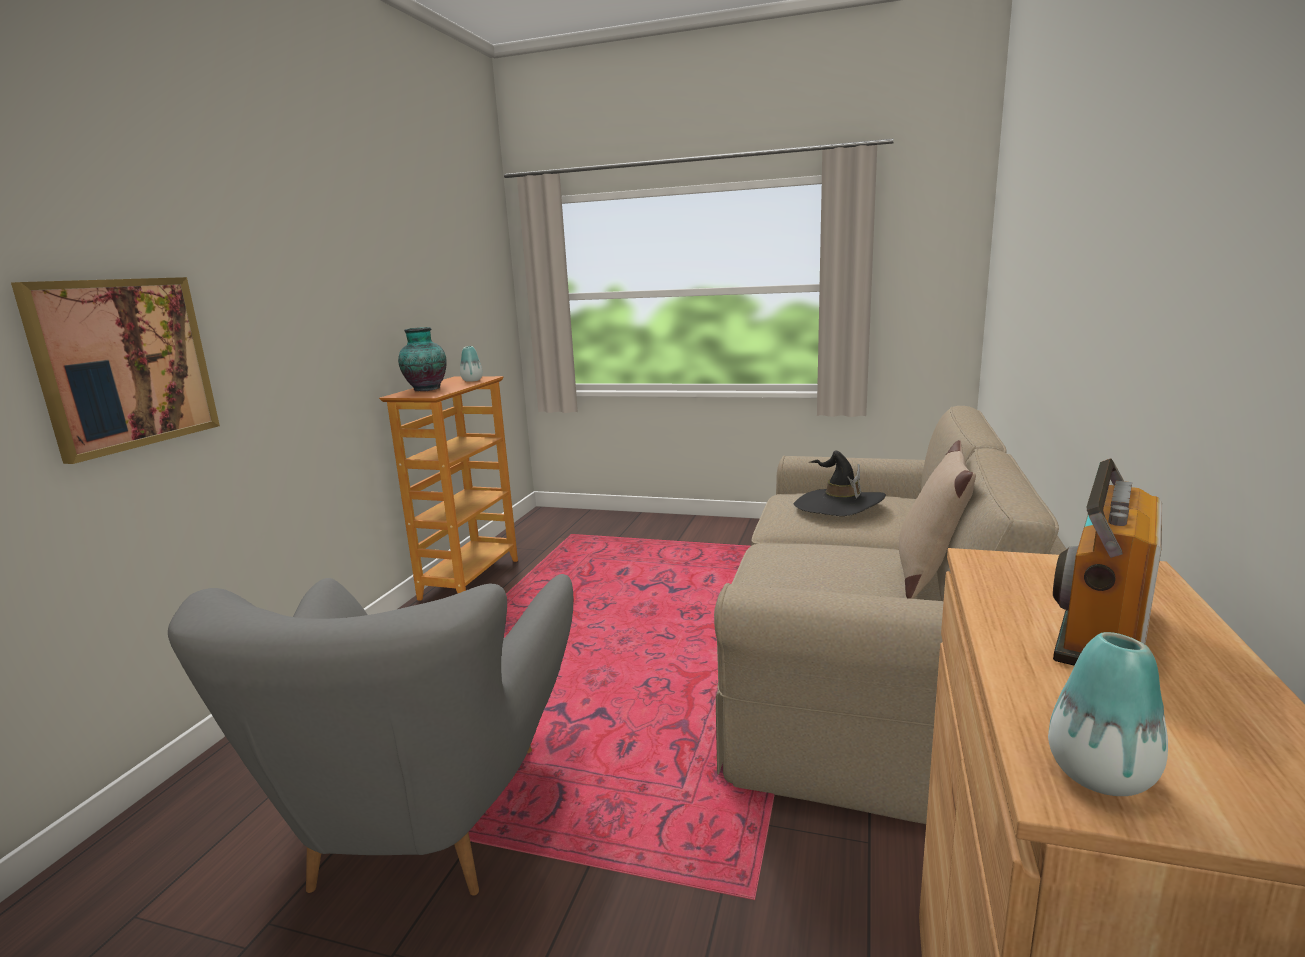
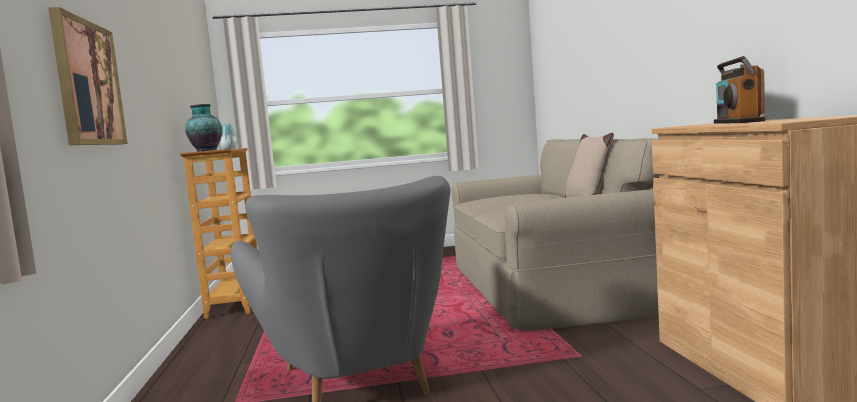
camera: 25 degrees left, 10 degrees down
(838, 506) = (507, 196): black hat -> none
(1100, 775) = (788, 121): vase -> none

